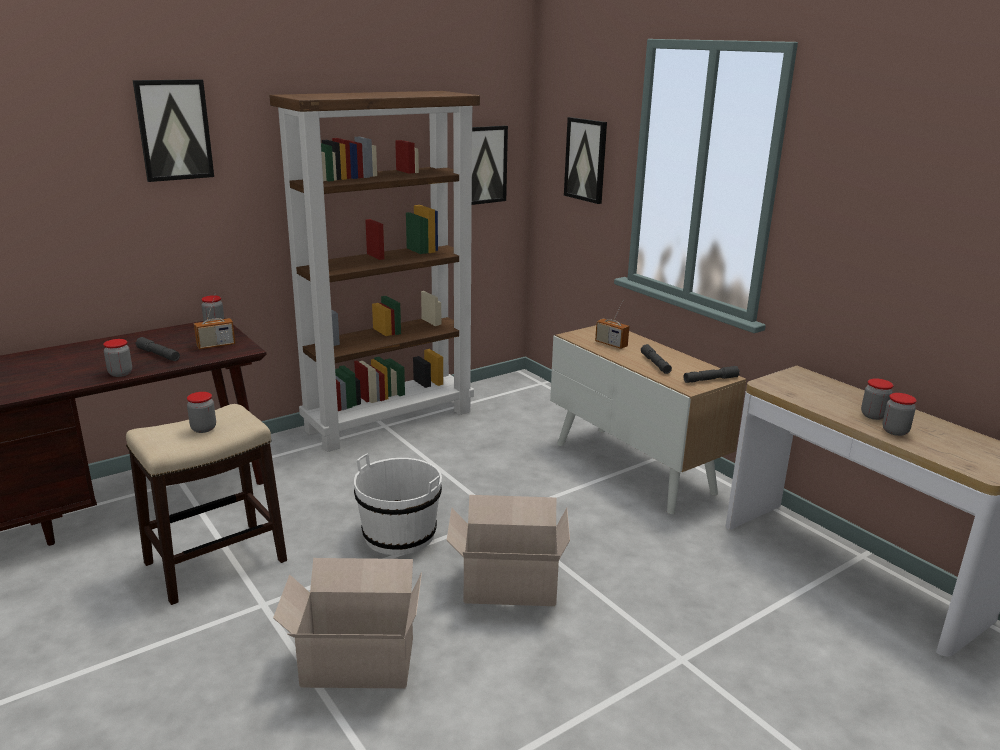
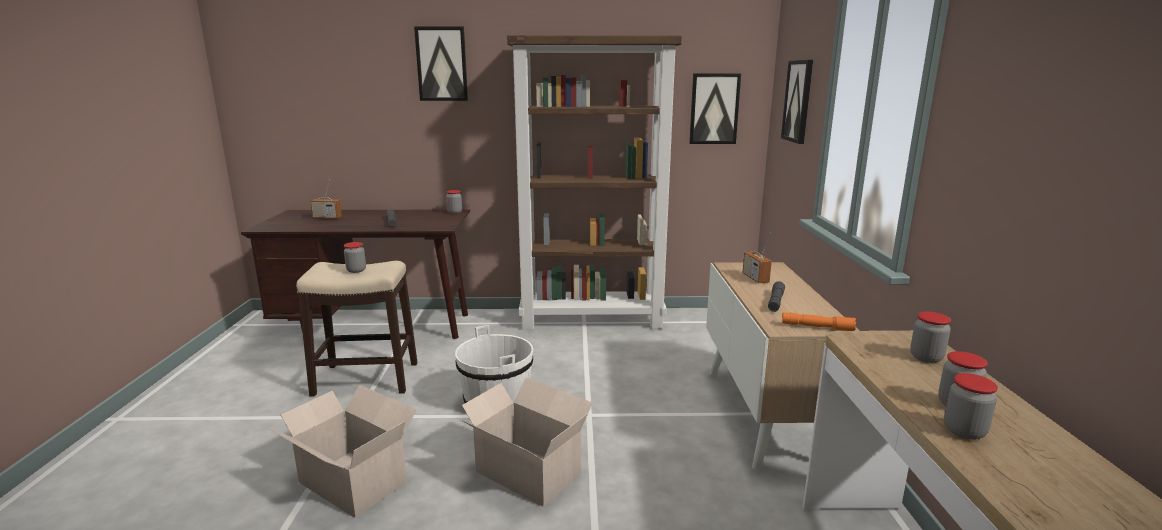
camera: 35 degrees right, 5 degrees down
(120, 373) = (353, 228): jar -> jar (926, 357)
(216, 345) = (432, 223): radio -> radio (327, 217)
(710, 380) = (817, 327): grey flashlight -> orange flashlight

